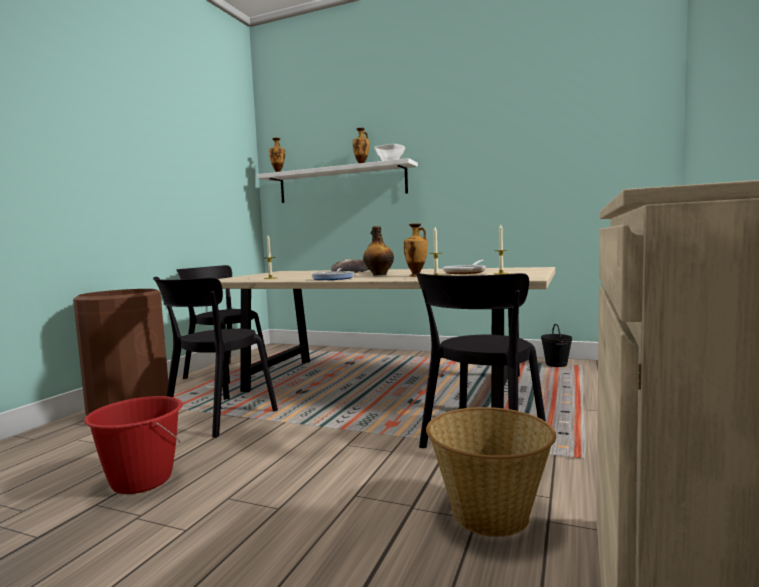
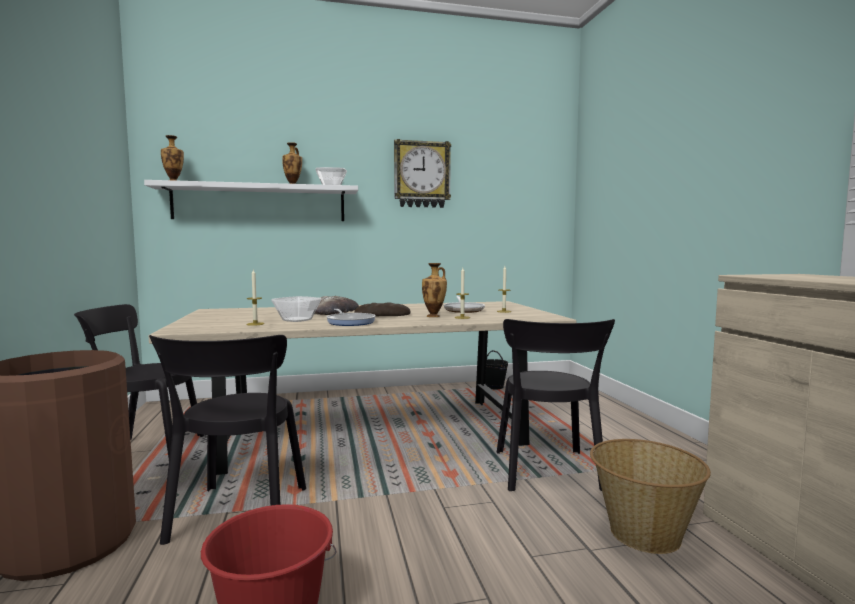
camera: 35 degrees left, 0 degrees up
(306, 276) = (297, 320): none -> bowl
(379, 275) = (382, 315): bottle -> bread
(481, 139) = (421, 174): none -> wall clock

